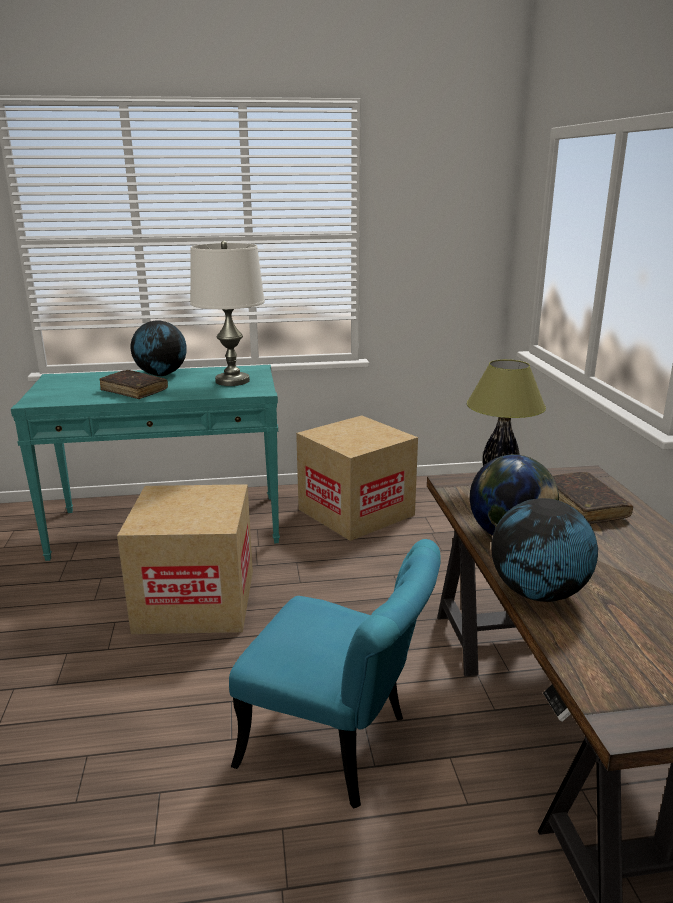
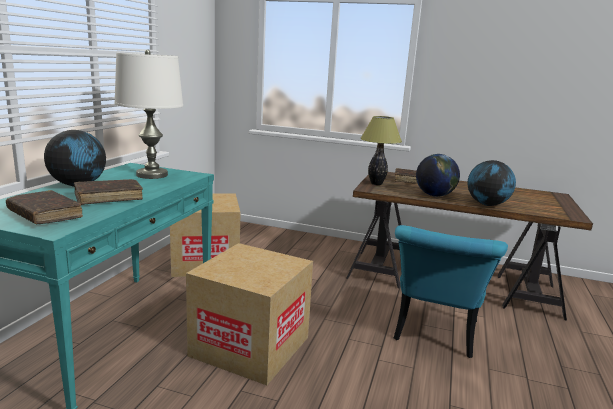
camera: 65 degrees left, 5 degrees down
(68, 390) = (45, 215): none -> brown book
(340, 745) = (434, 335): turquoise chair -> turquoise chair turned 150 degrees clockwise

